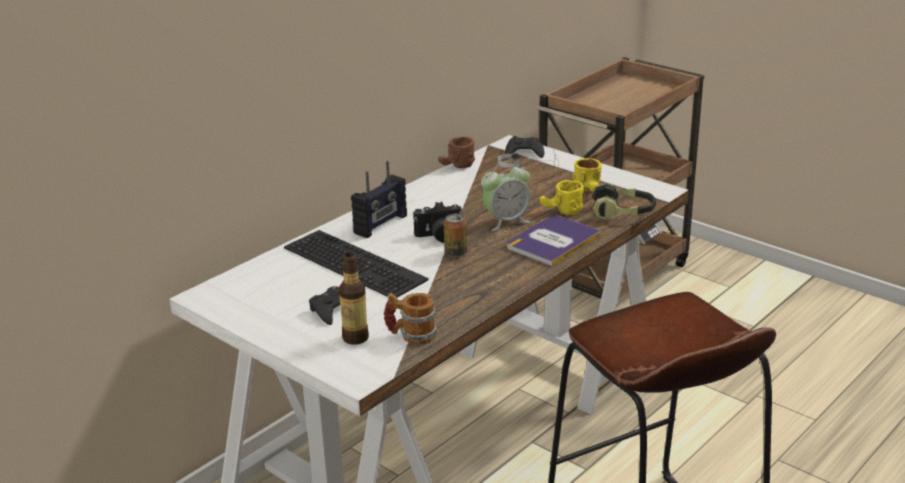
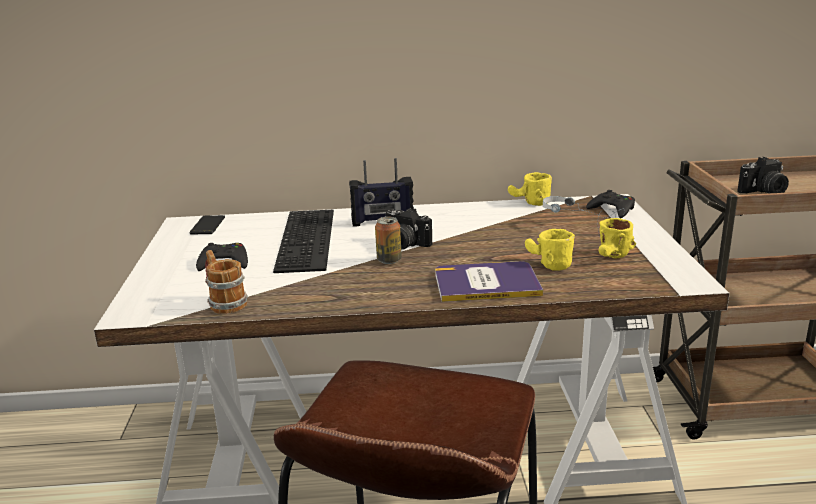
camera: 45 degrees right, 5 degrees down
(235, 288) = (207, 225): none -> phone
(355, 338) = (191, 287): bottle -> none
(457, 167) = (529, 202): brown mug -> yellow mug
(506, 221) = (480, 253): alarm clock -> none
(613, 105) = (764, 192): none -> camera
(623, 213) = (606, 286): headphones -> none

